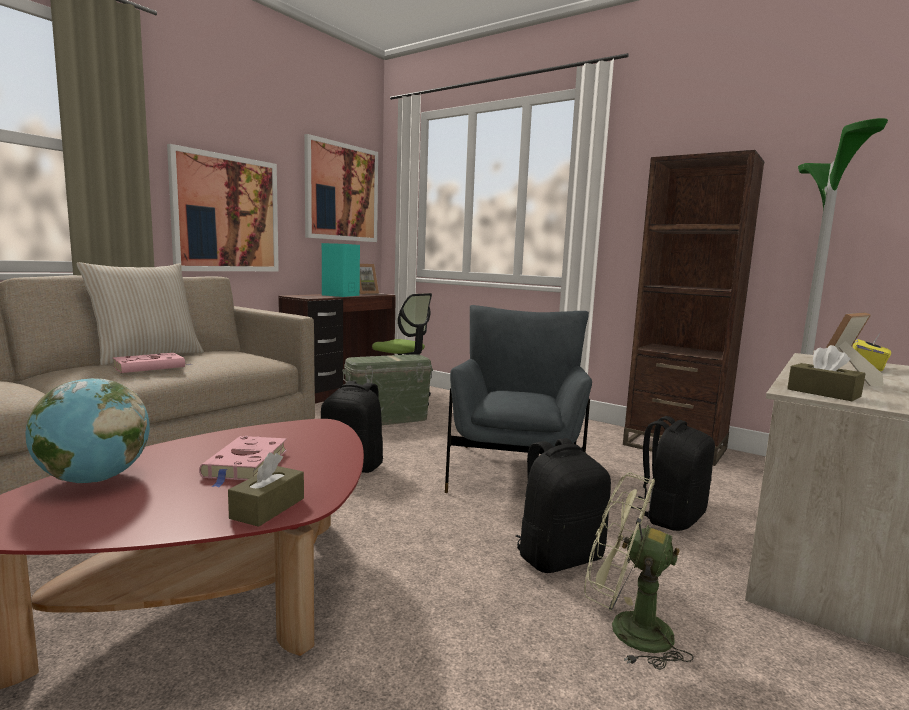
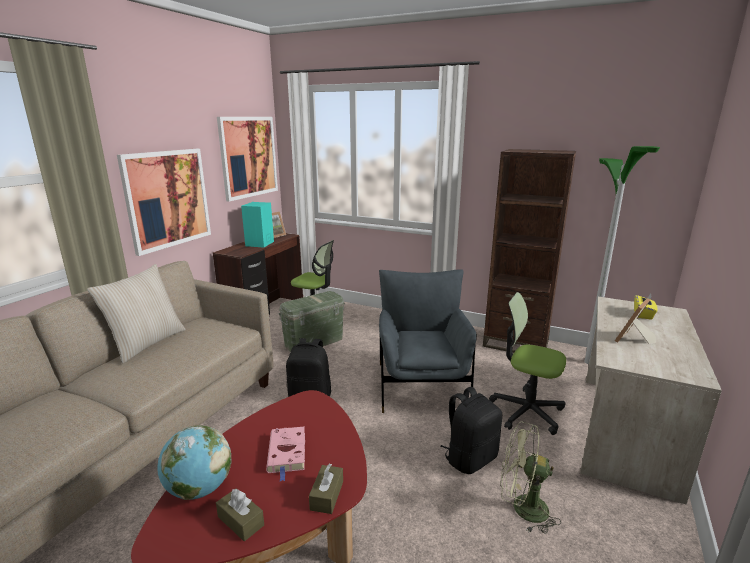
camera: 10 degrees left, 10 degrees up
(151, 367) = (163, 360): pink book -> none
(670, 517) = (526, 411): black backpack -> office chair
(823, 393) = (626, 360): brown tissue box -> brown tissue box (240, 521)

